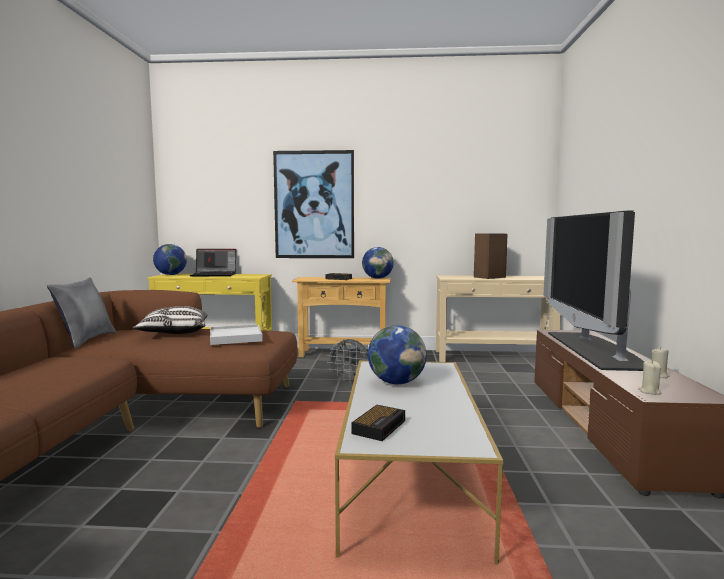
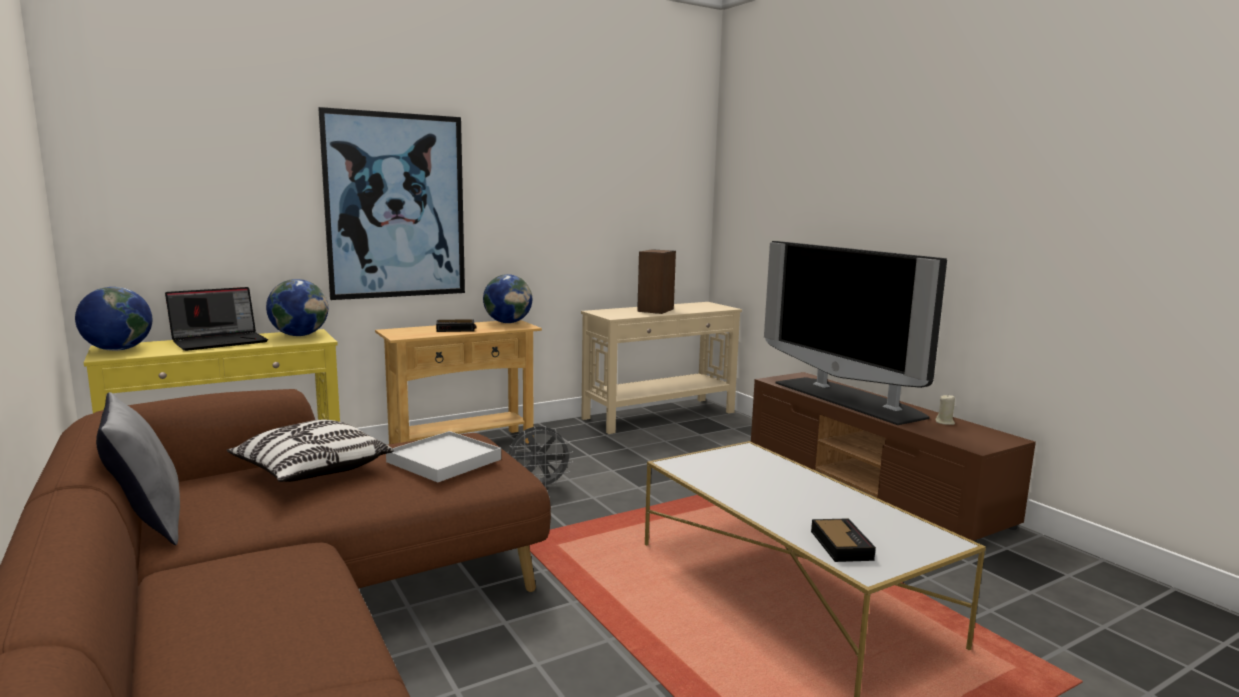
camera: 35 degrees left, 5 degrees up
(396, 382) = (748, 484): globe -> globe (299, 335)
(649, 391) = (969, 443): beige candle -> none

